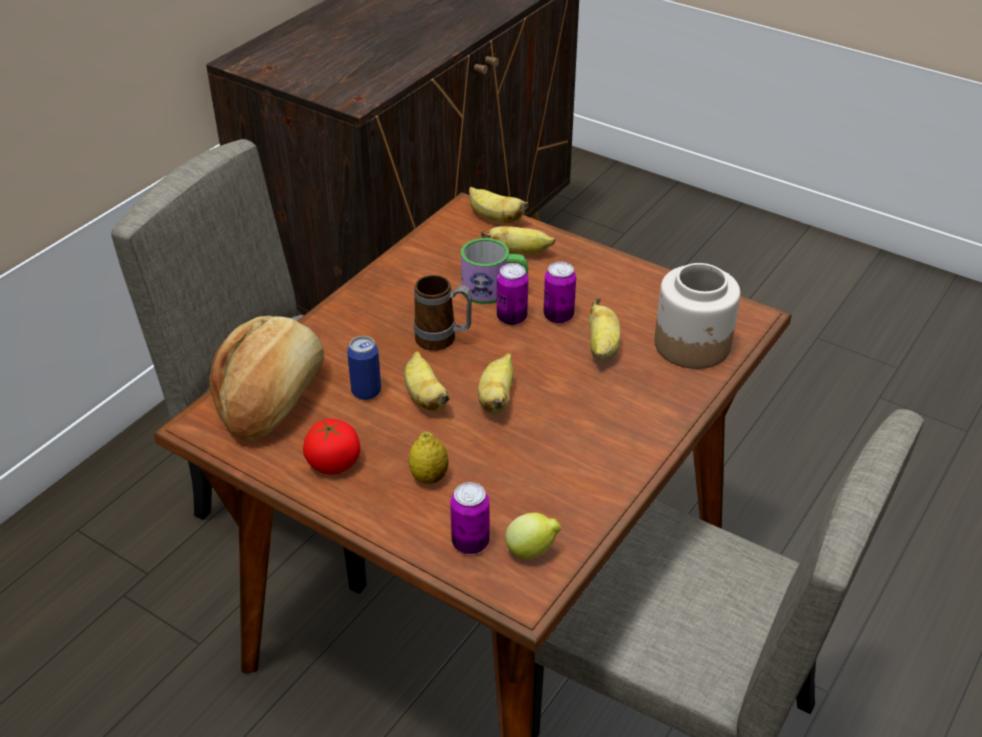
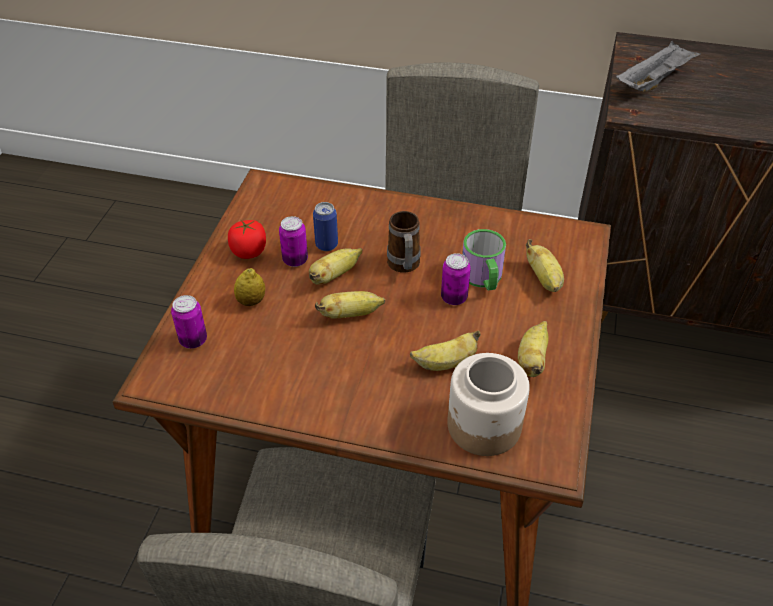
camera: 70 degrees right, 5 degrees up
(272, 398) = (300, 204): bread -> none
(317, 72) = (654, 81): none -> grey tray
(494, 218) = (583, 252): banana -> banana (532, 360)
(532, 551) = (194, 376): lemon -> none
(558, 316) = (472, 325): can -> can (295, 260)

